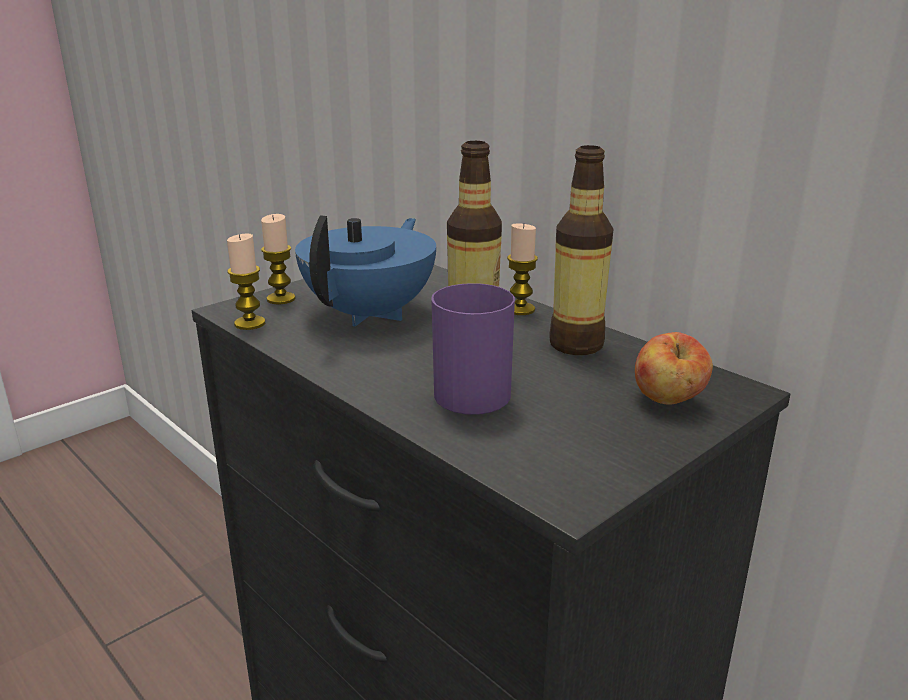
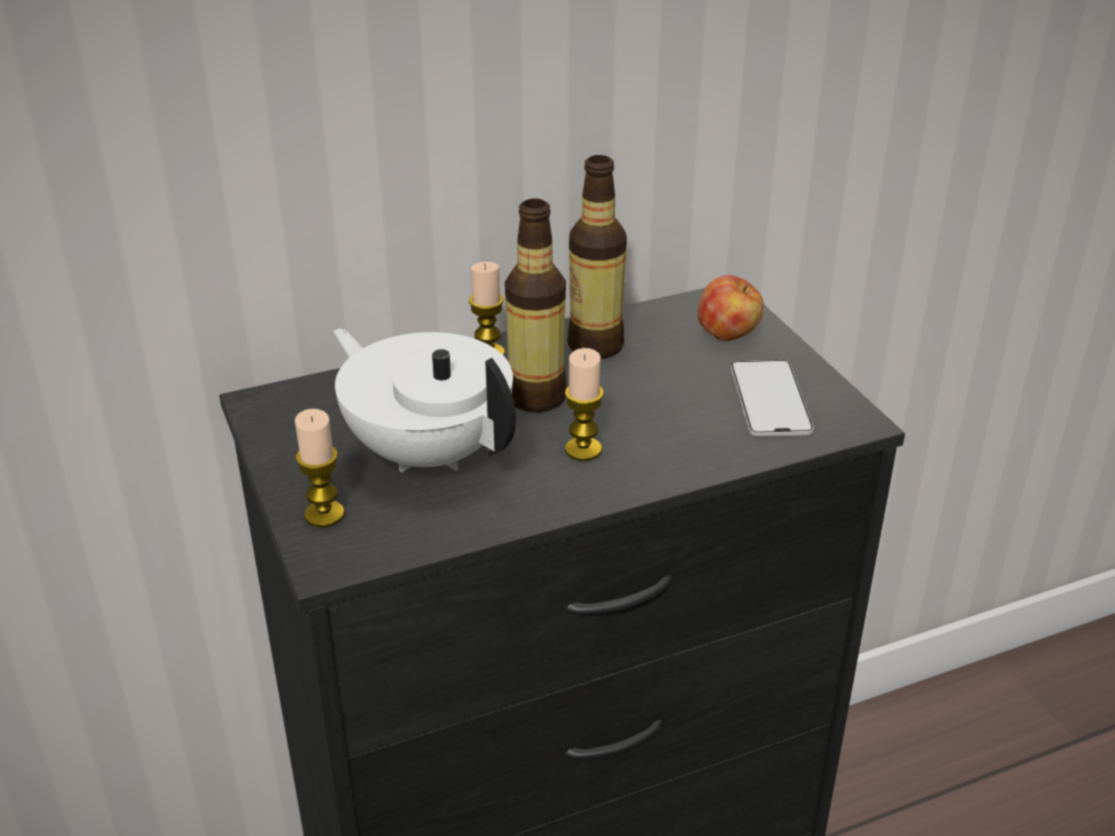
camera: 70 degrees left, 10 degrees up
(250, 323) = (393, 549): candle -> candle (583, 450)
(372, 313) = (428, 451): blue teapot -> white teapot
(479, 390) = (663, 421): purple mug -> none
(566, 439) = (770, 399): none -> phone

